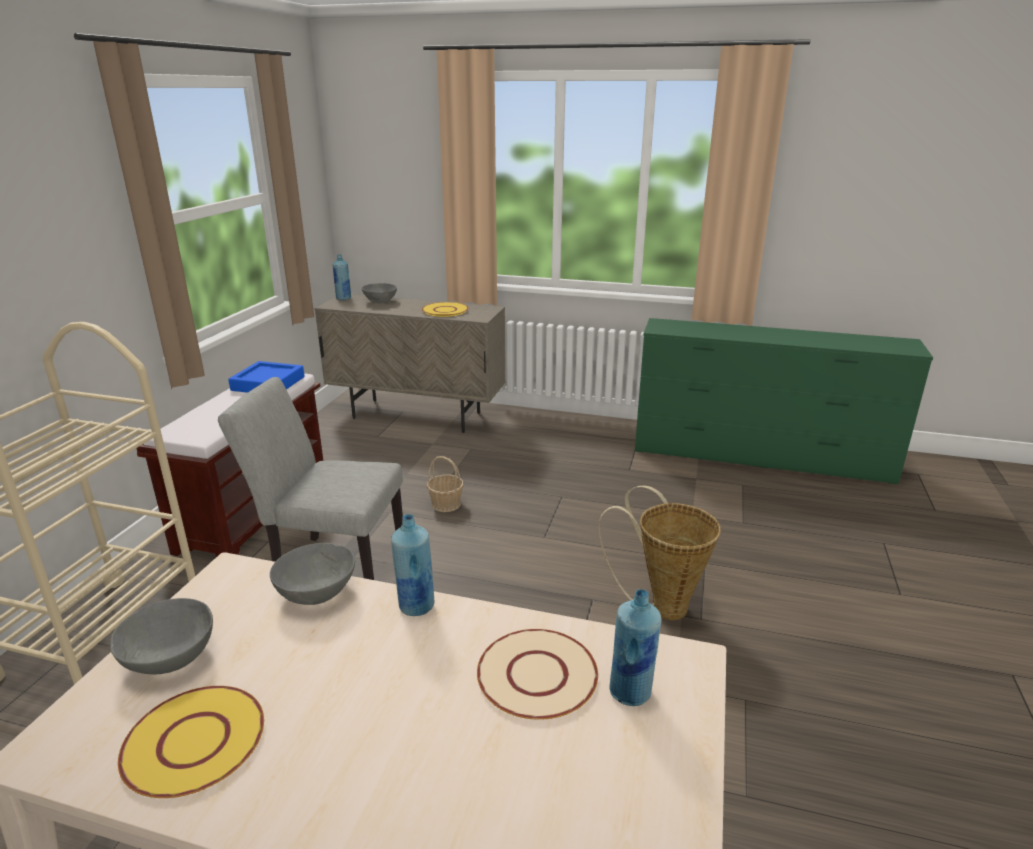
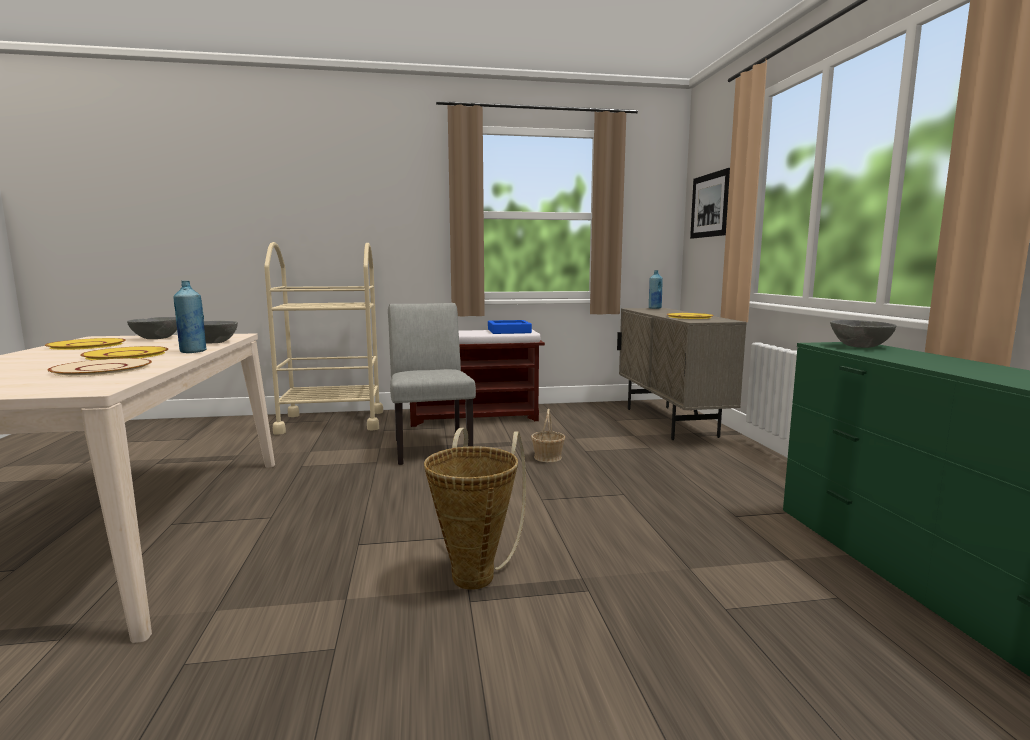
camera: 65 degrees right, 15 degrees down
(380, 301) = (669, 311): grey bowl -> grey bowl (860, 346)
(386, 176) = (710, 205): none -> picture
(396, 669) = (126, 355): none -> yellow plate
(631, 692) = (65, 382): blue bottle -> none

